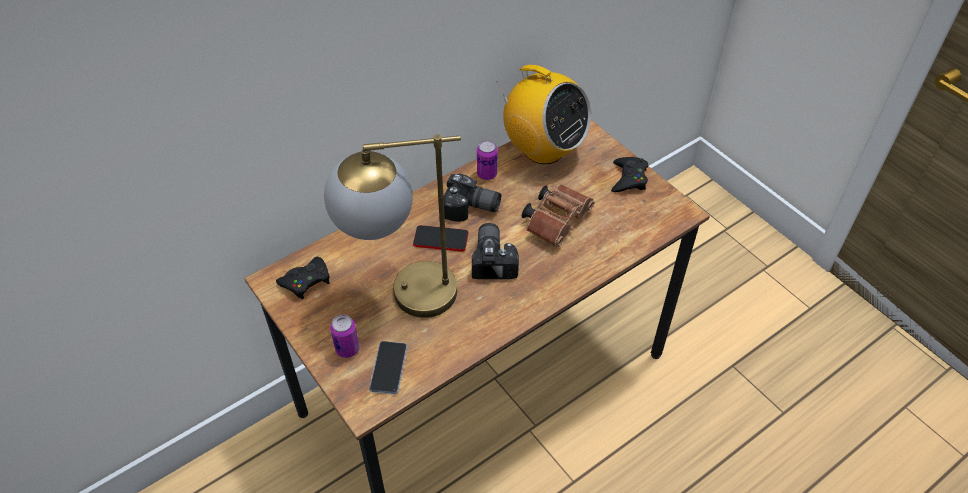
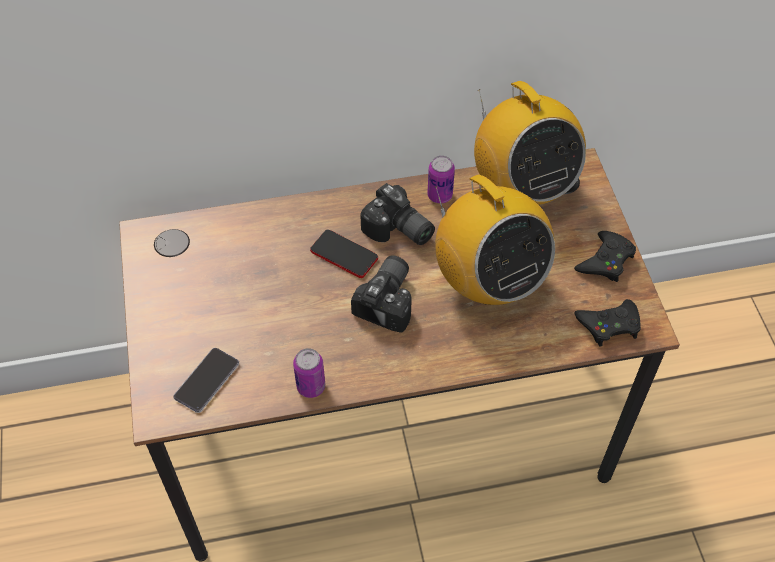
camera: 25 degrees right, 5 degrees up
(306, 281) = (177, 249): black game controller -> black game controller (609, 325)
(347, 349) = (177, 342): can -> can (311, 386)
(401, 295) = (265, 304): table lamp -> none
(557, 221) = (488, 282): brown binoculars -> radio

